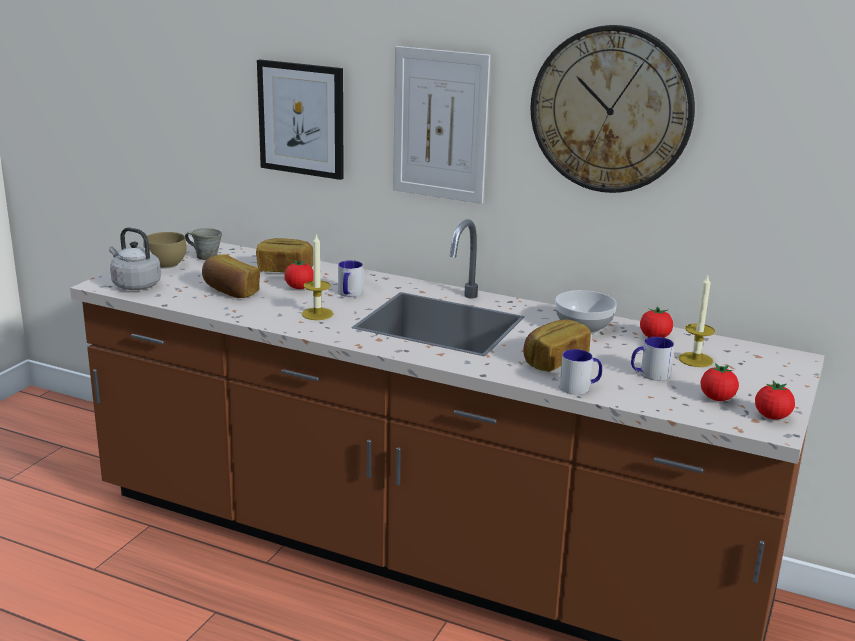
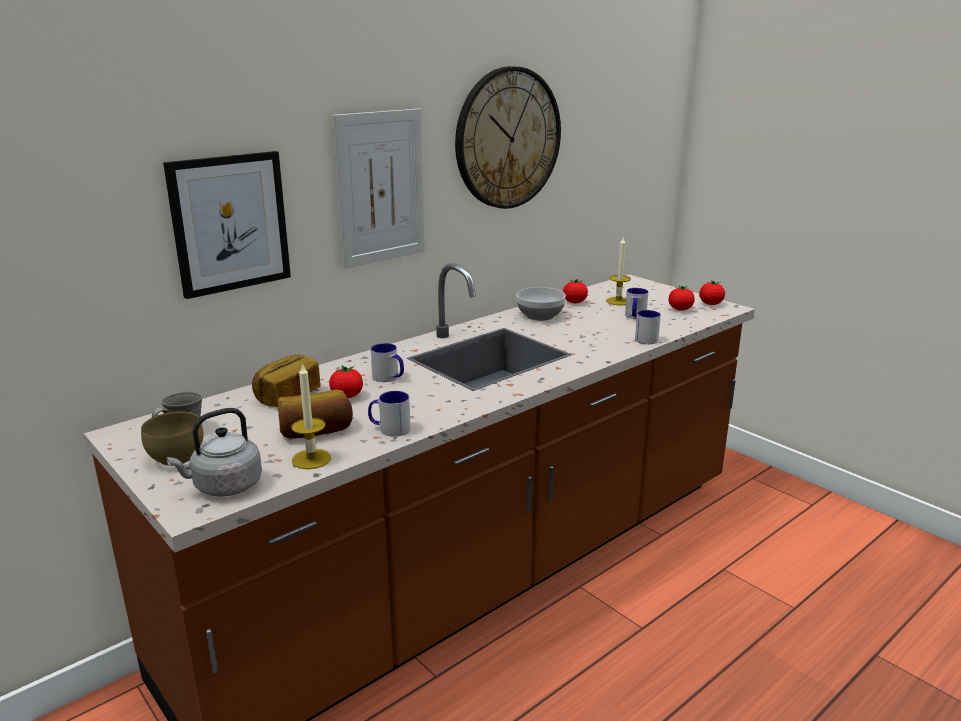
camera: 65 degrees left, 0 degrees up
(250, 312) = (389, 429): none -> mug
(317, 314) = (426, 399): candle -> candle (311, 459)
(554, 361) = (596, 336): bread -> none

